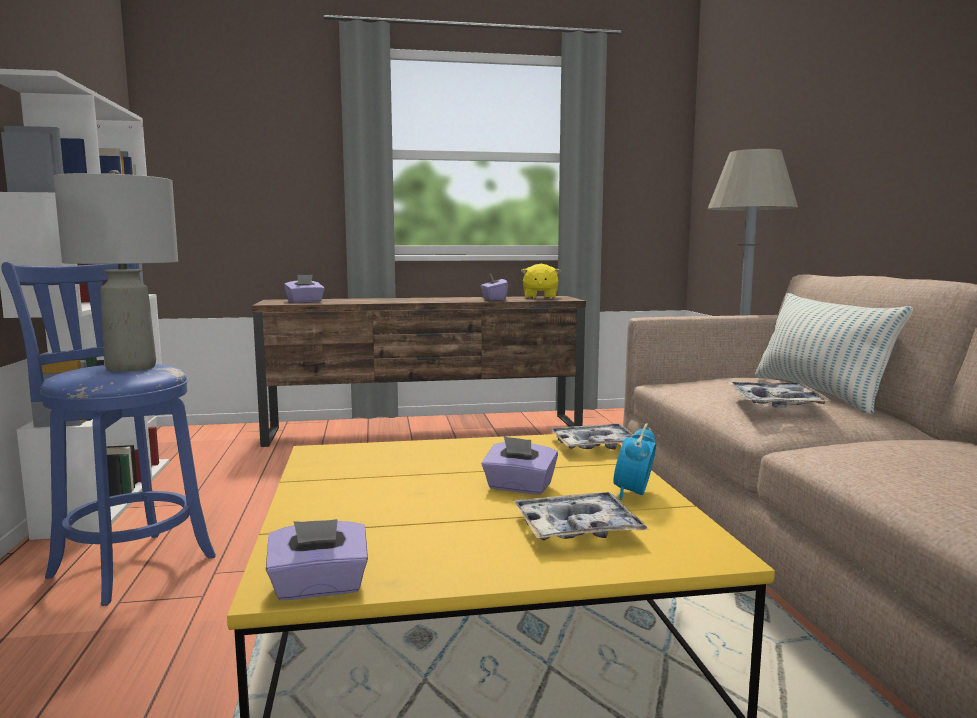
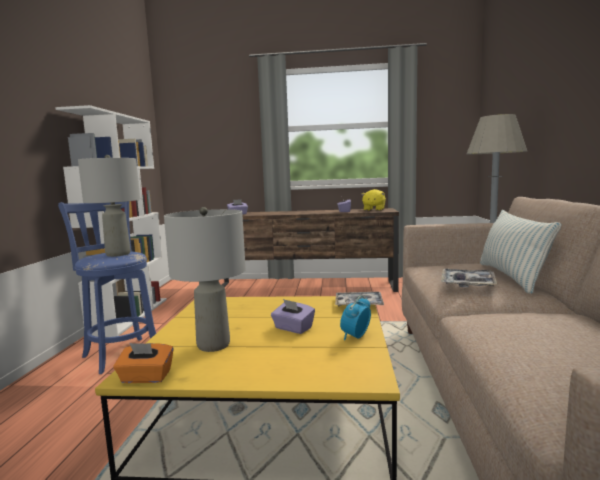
camera: 15 degrees right, 0 degrees up
(319, 587) = (146, 378): purple tissue box -> orange tissue box
(399, 522) = (213, 345): none -> grey table lamp
(577, 528) = (304, 356): tray -> none

